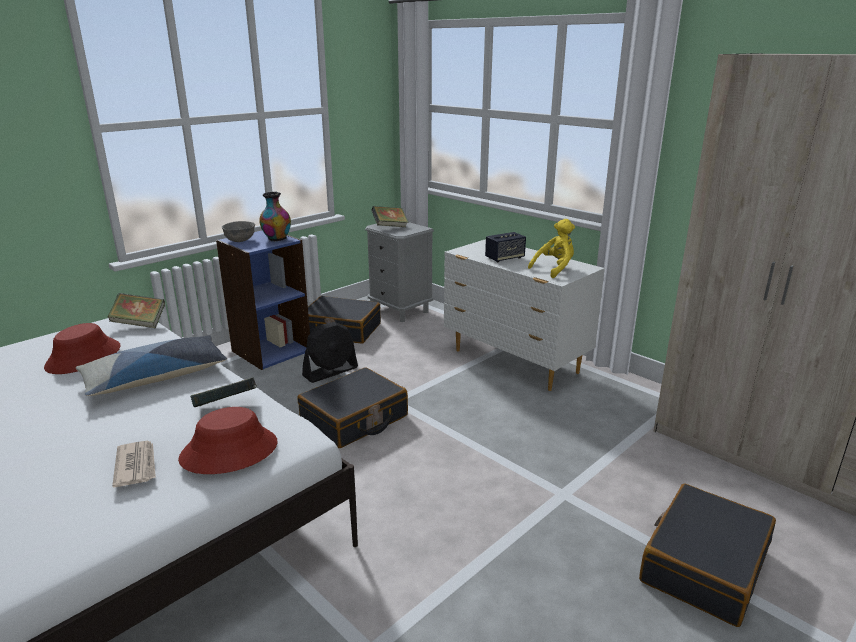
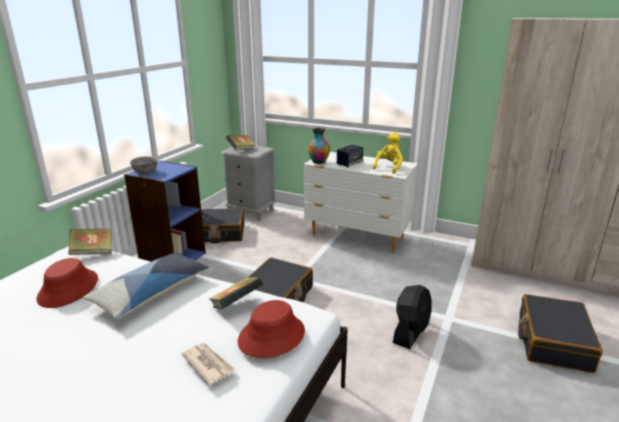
camera: 20 degrees left, 0 degrees up
(276, 239) = (175, 168): vase -> vase (318, 162)
(330, 372) = (232, 266): black fan -> black fan (410, 332)

